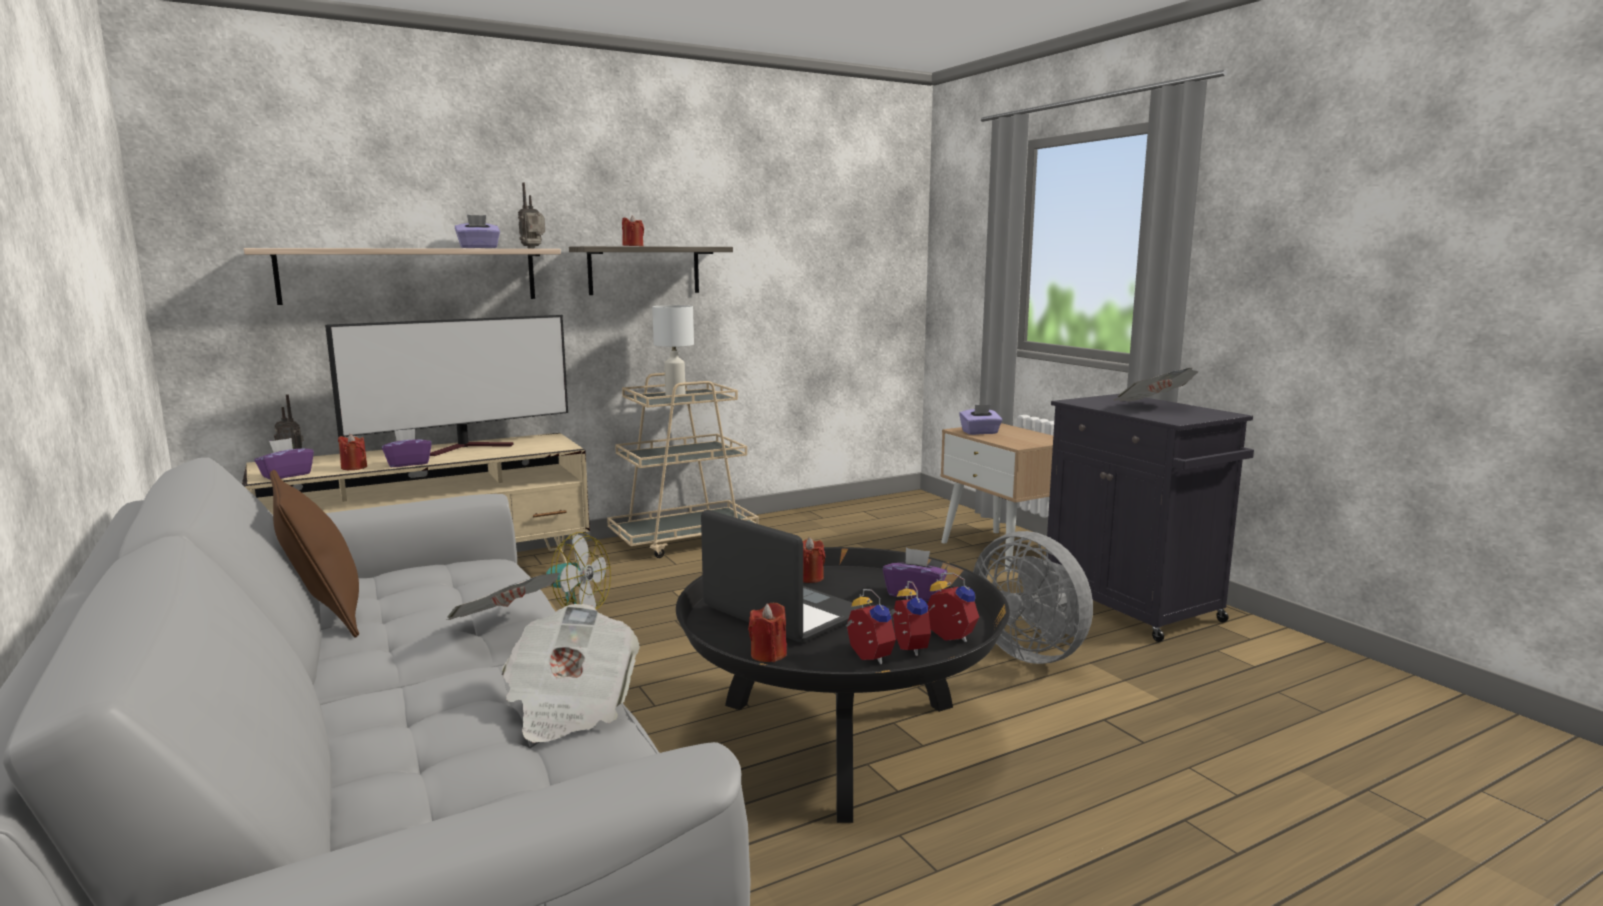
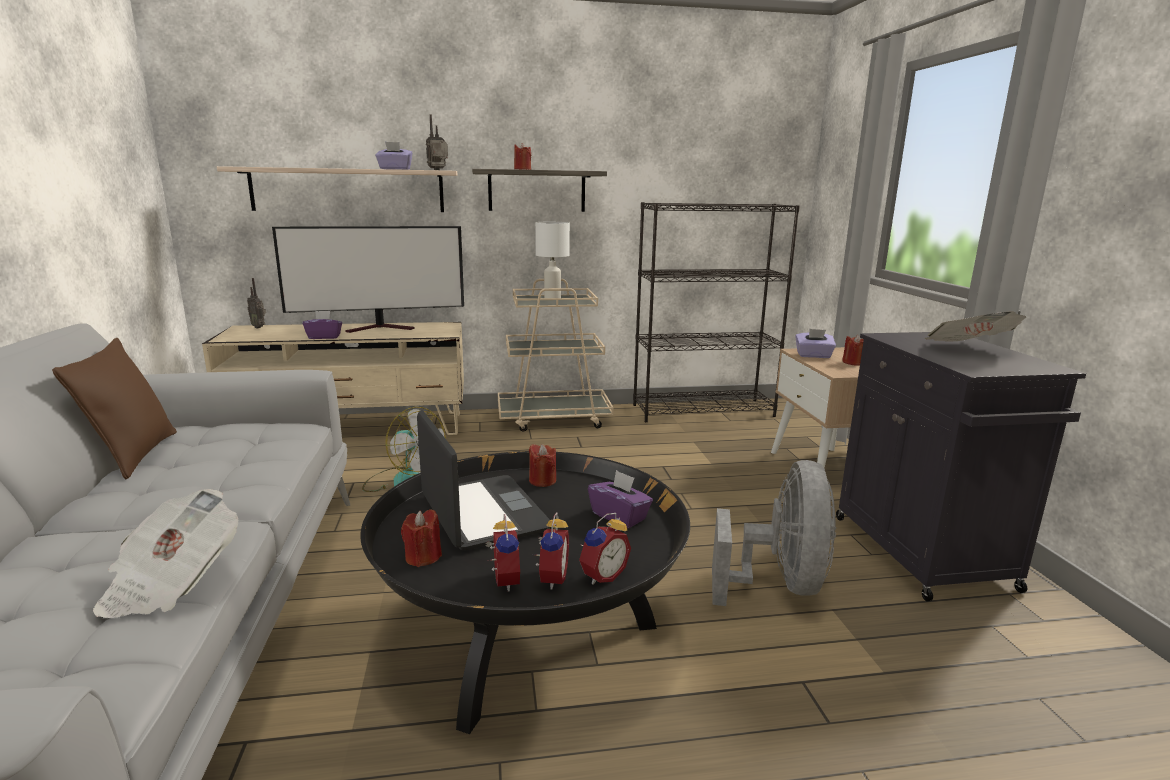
camera: 20 degrees right, 5 degrees up
(286, 475) = (239, 338): purple tissue box -> none
(354, 467) = (287, 336): red candle -> red candle (853, 363)
(505, 625) = (231, 488): newspaper -> none
(843, 511) = (703, 410): none -> black bookcase
(948, 638) = (602, 575): alarm clock -> alarm clock turned 75 degrees clockwise
(1032, 652) = (779, 584): grey fan -> grey fan turned 150 degrees counterclockwise

